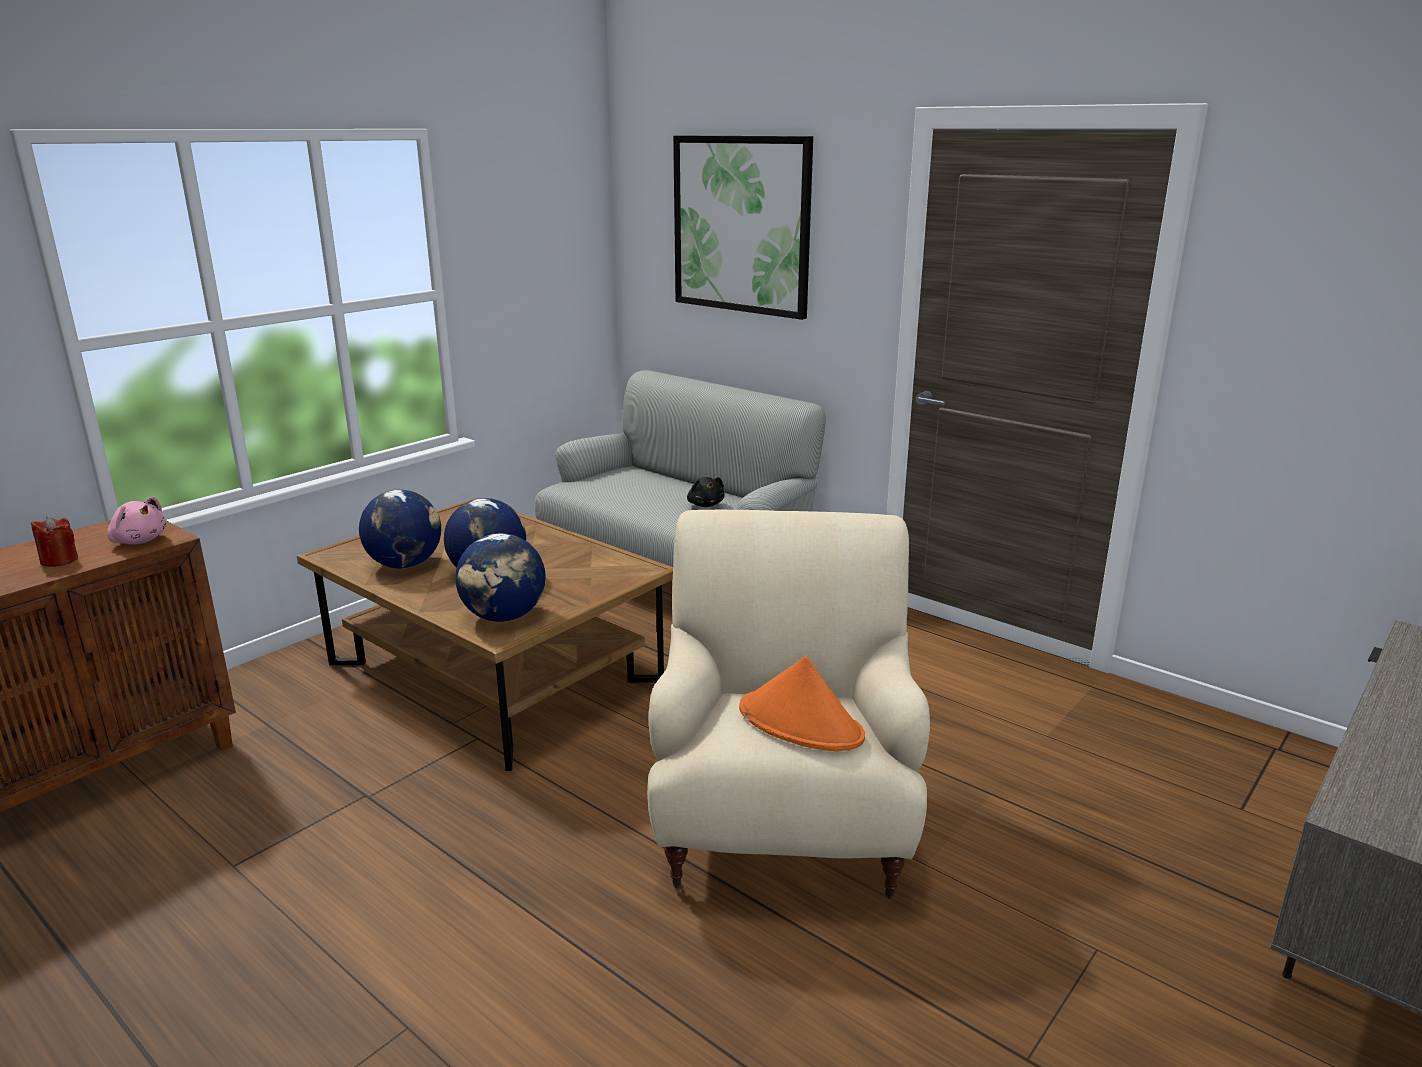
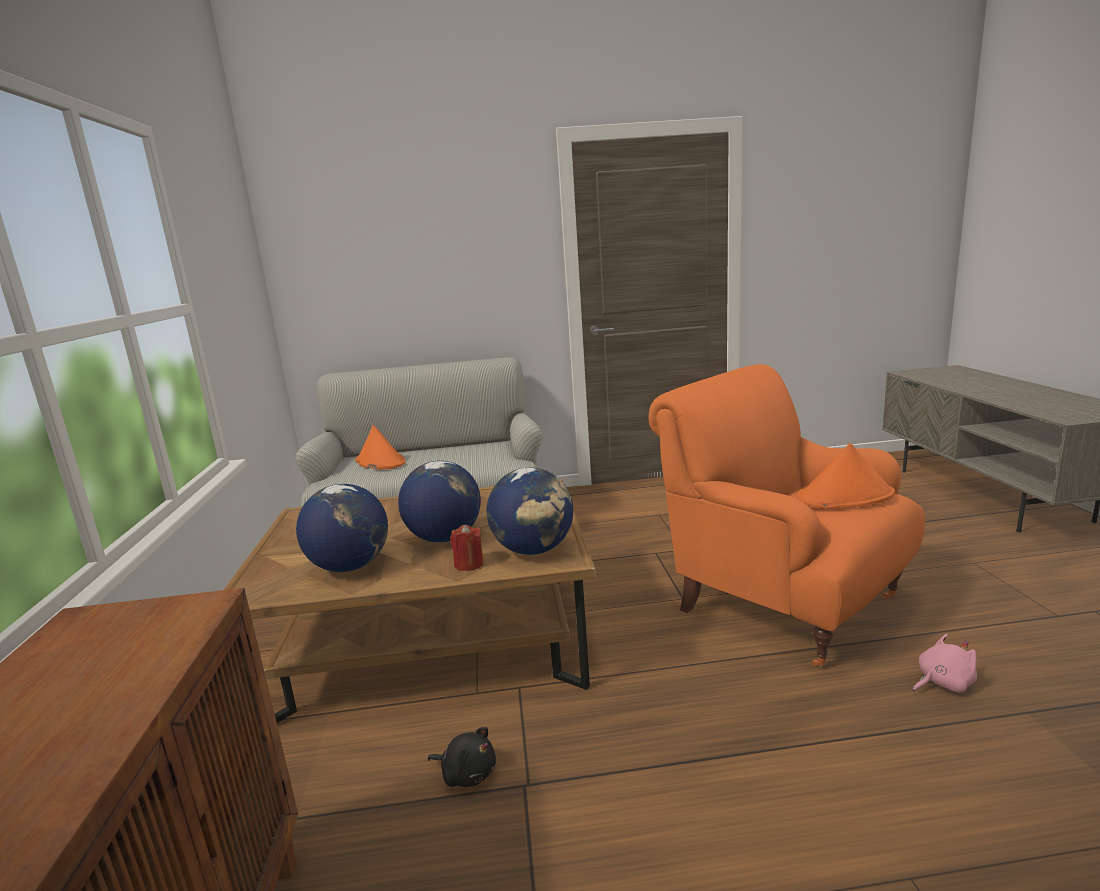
camera: 45 degrees left, 5 degrees down
(59, 560) = (90, 698): red candle -> red candle (469, 564)
(139, 541) = (162, 626): pink plush toy -> pink plush toy (942, 683)
(634, 482) = (380, 461): none -> orange hat
(705, 505) = (464, 453): black plush toy -> black plush toy (467, 773)
(741, 225) = (411, 231): picture -> none
(783, 825) = (783, 602): beige armchair -> orange armchair

